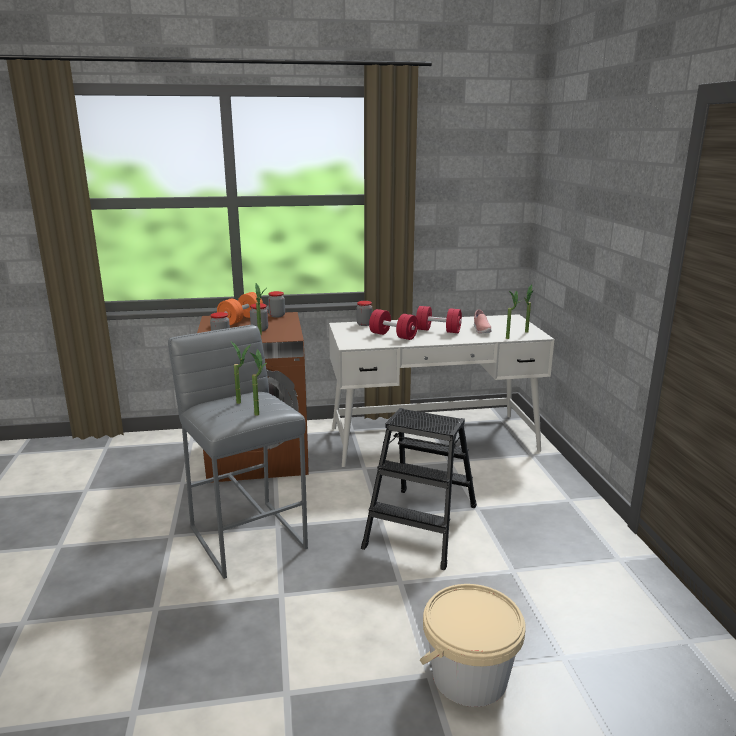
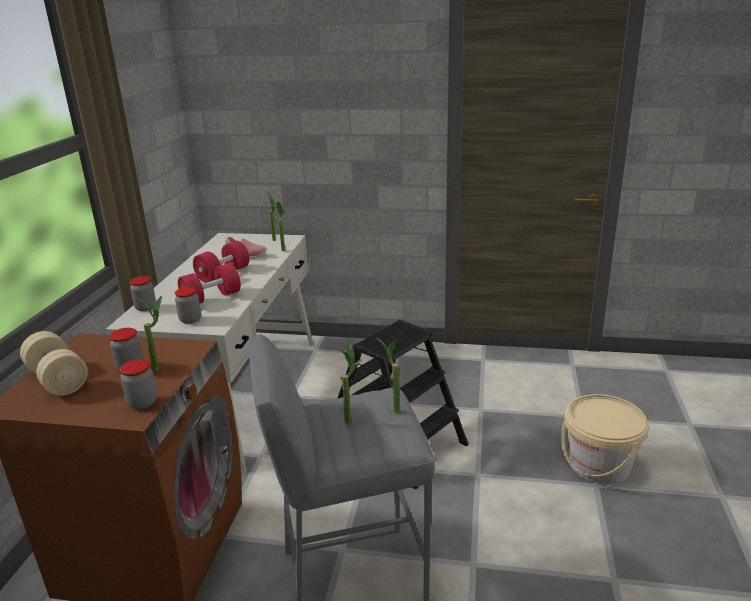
camera: 70 degrees left, 5 degrees up
(241, 320) = (58, 380): orange dumbbell -> beige dumbbell
(277, 315) = (78, 349): jar -> jar (190, 320)

